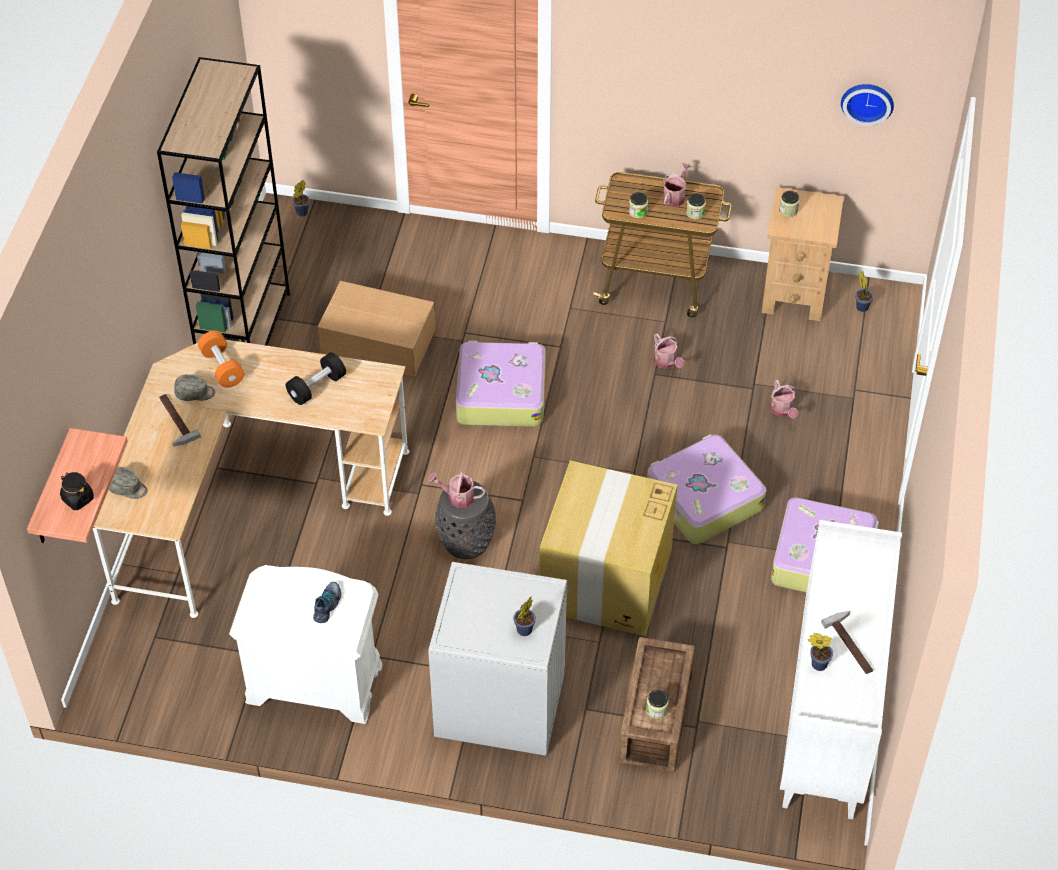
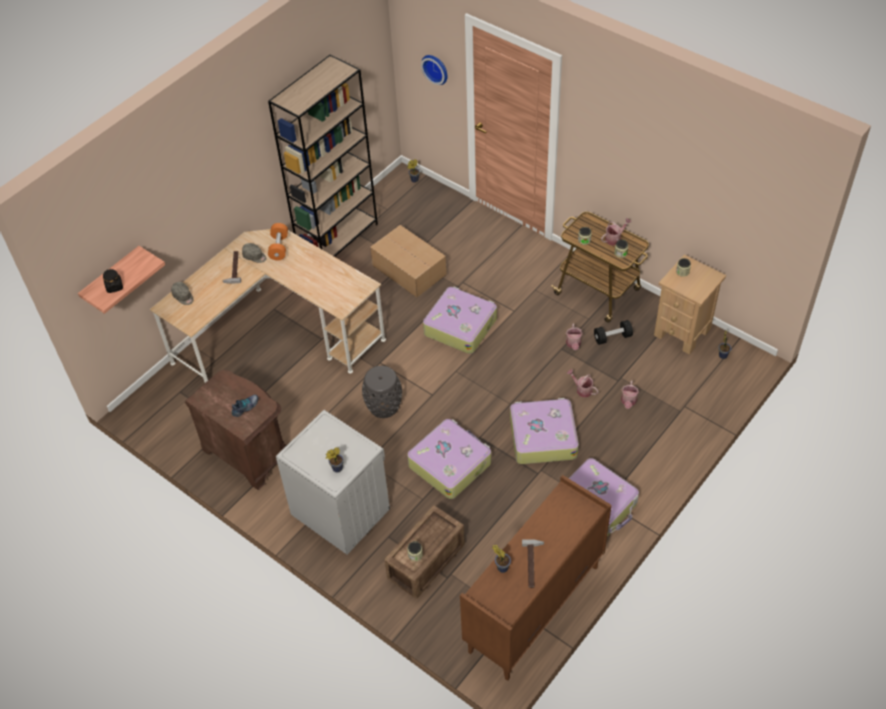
camera: 30 degrees right, 0 degrees up
(315, 677) = (248, 451): white nightstand -> brown nightstand
(317, 387) = (323, 278): black dumbbell -> black dumbbell (612, 337)
(457, 497) = (376, 375): watering can -> watering can (582, 389)
(605, 581) = (450, 464): cardboard box -> suitcase
(828, 719) = (533, 609): white cabinet -> brown cabinet
(867, 101) = (747, 212): wall clock -> wall clock (436, 68)

